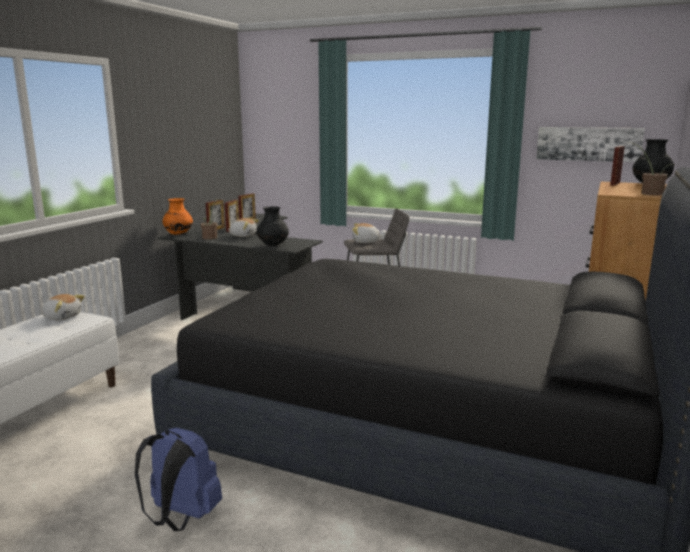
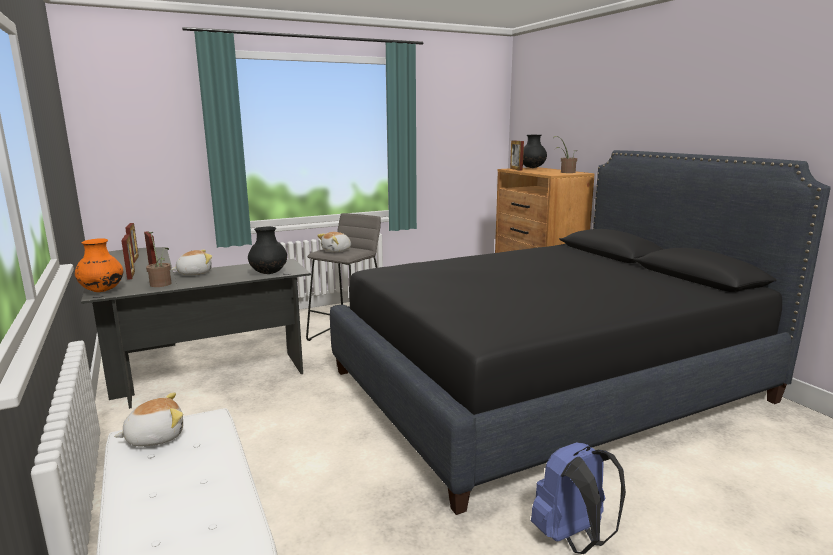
camera: 50 degrees left, 0 degrees up
(588, 144) = (456, 141): picture -> none

